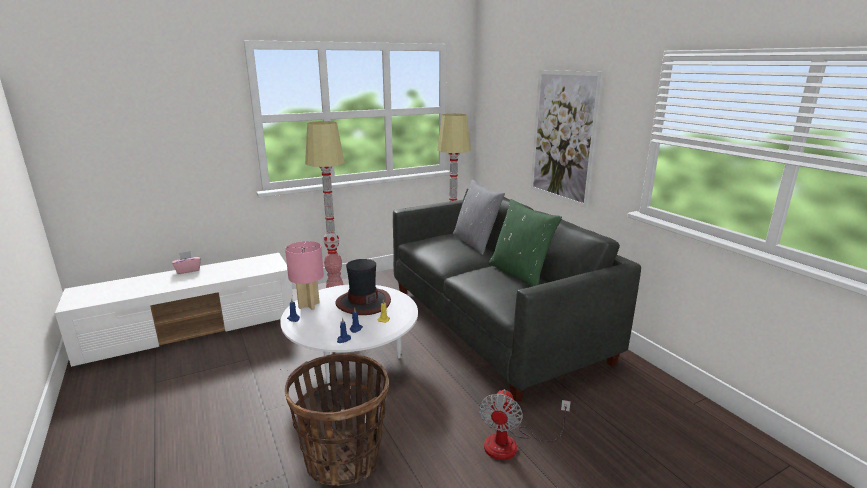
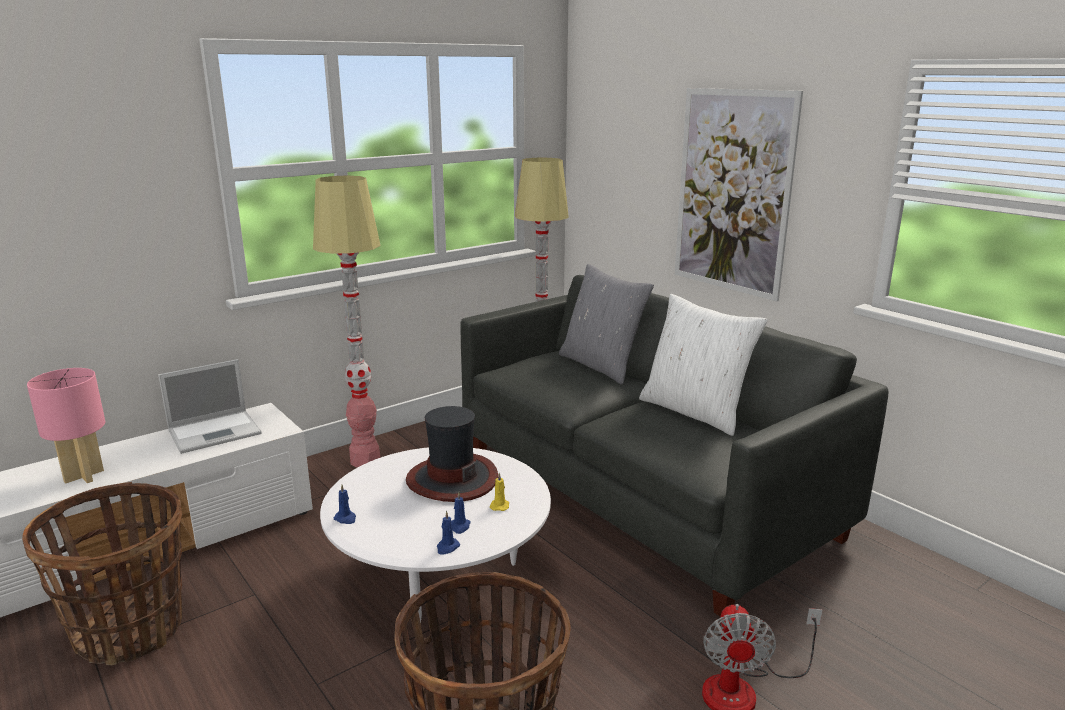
camera: 10 degrees left, 0 degrees up
(177, 371) = (130, 630): none -> basket
(188, 270) = (118, 447): pink tissue box -> none
(242, 266) = (216, 431): none -> laptop
(309, 305) = (362, 492): pink table lamp -> pink table lamp (84, 476)
(520, 273) = (695, 411): green pillow -> white pillow

